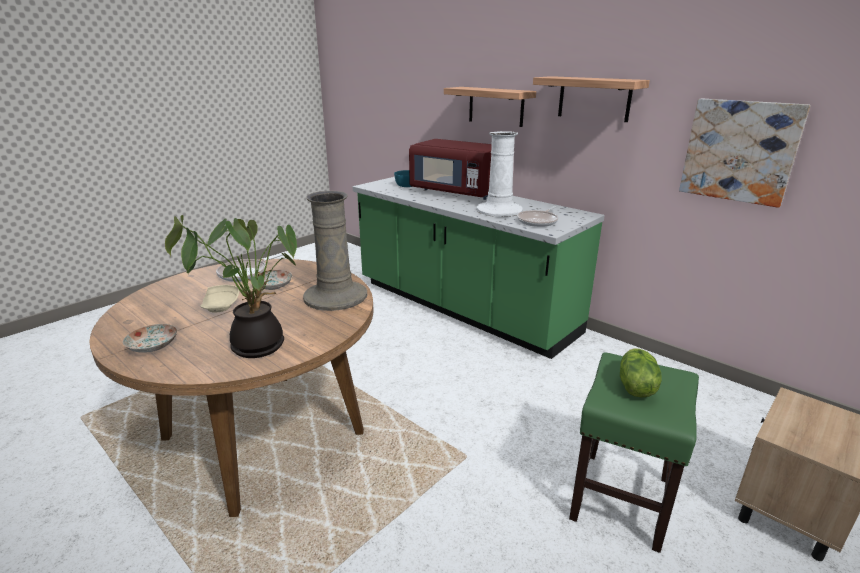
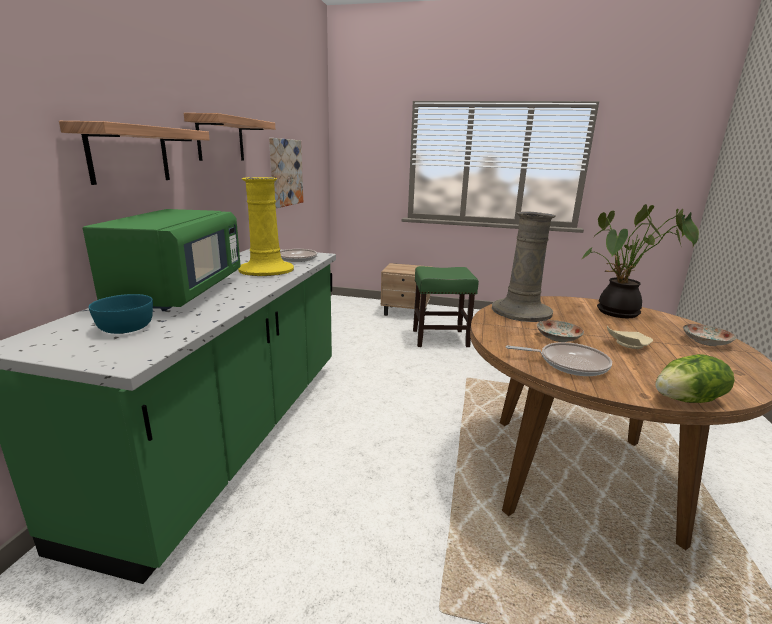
camera: 120 degrees left, 5 degrees down
(456, 192) = (178, 293): red microwave -> green microwave
(499, 210) = (267, 270): white vase -> yellow vase
(635, 387) = (447, 273): lettuce -> lettuce (688, 400)

